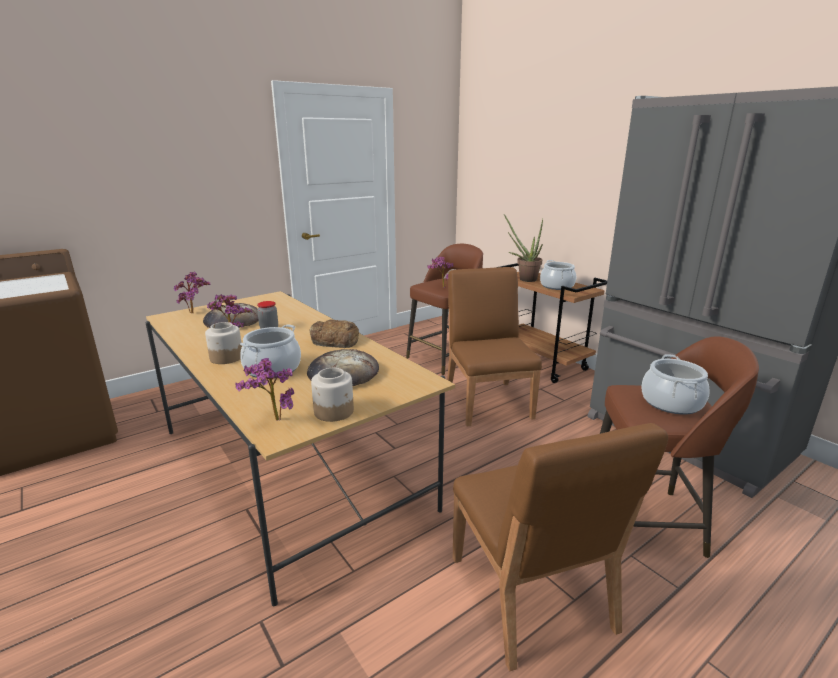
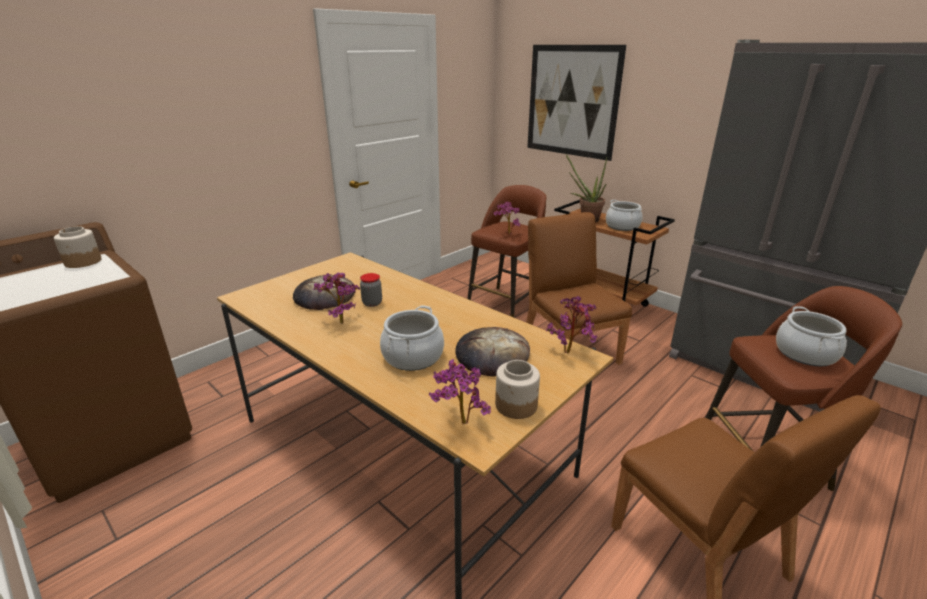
camera: 10 degrees left, 5 degrees up
(195, 313) = (273, 288): potted plant -> potted plant (570, 352)
(226, 357) = (350, 346): jar -> jar (82, 262)
(335, 340) = (454, 312): bread -> none
(520, 167) = (572, 101): none -> picture

